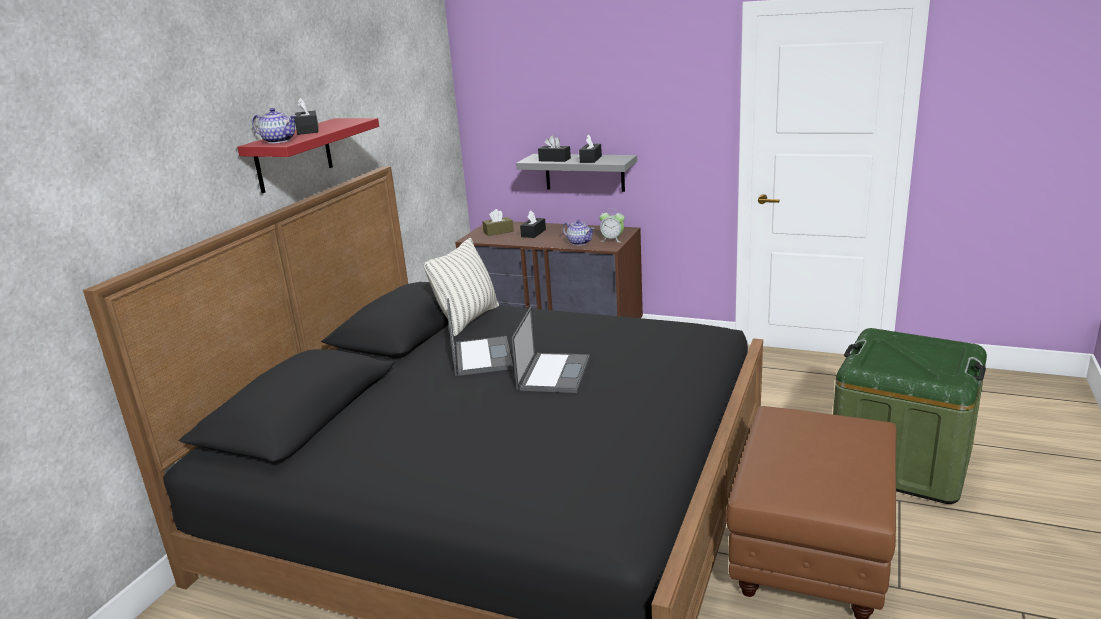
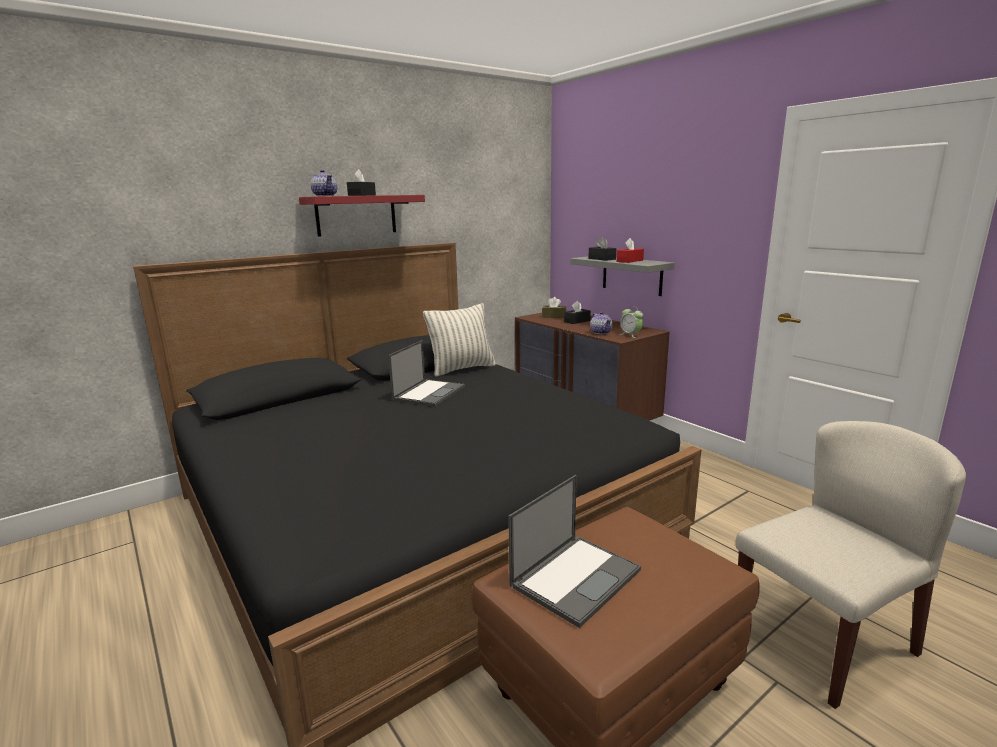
camera: 30 degrees right, 5 degrees down
(554, 373) = (457, 417): laptop -> laptop (576, 577)
(590, 159) = (629, 261): black tissue box -> red tissue box
(901, 460) = (823, 639): green storage box -> beige chair

